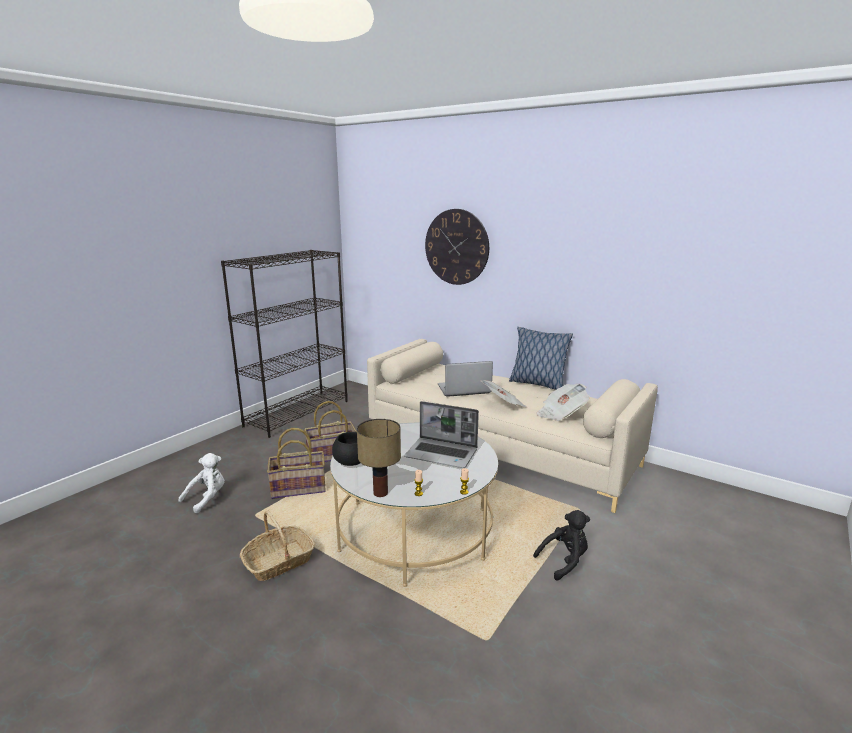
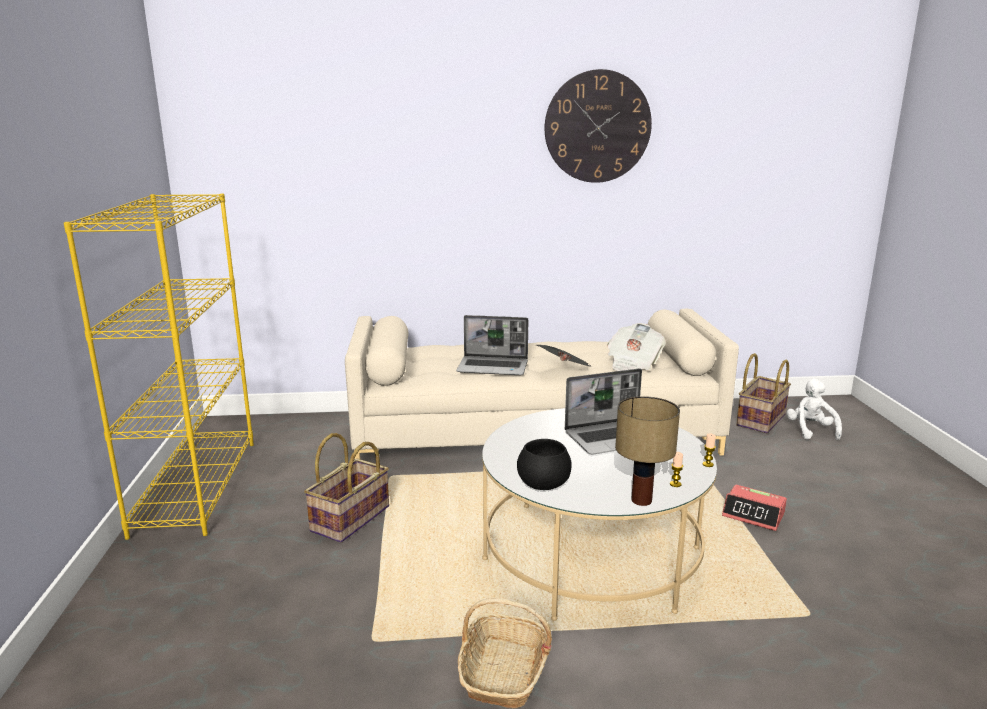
camera: 40 degrees left, 0 degrees up
(207, 498) = (251, 660): white plush toy -> white plush toy (810, 430)
(298, 413) = (196, 485): black bookcase -> yellow bookcase
(299, 488) = (375, 578): basket -> basket (760, 419)
(456, 247) = (408, 172): wall clock -> wall clock (597, 127)
(463, 390) = (493, 367): laptop -> laptop turned 120 degrees counterclockwise
(537, 384) = (552, 341): pillow -> none
(564, 561) = (754, 514): black plush toy -> alarm clock

